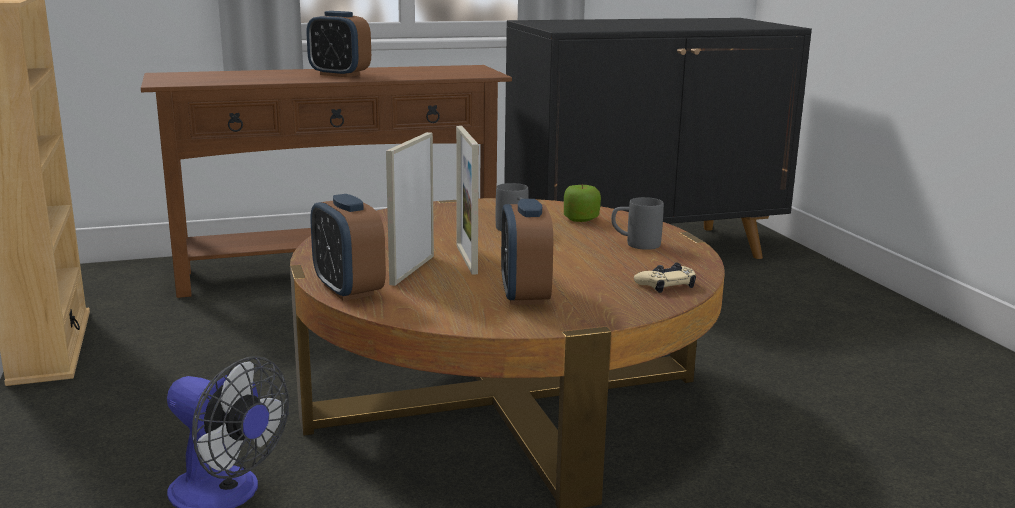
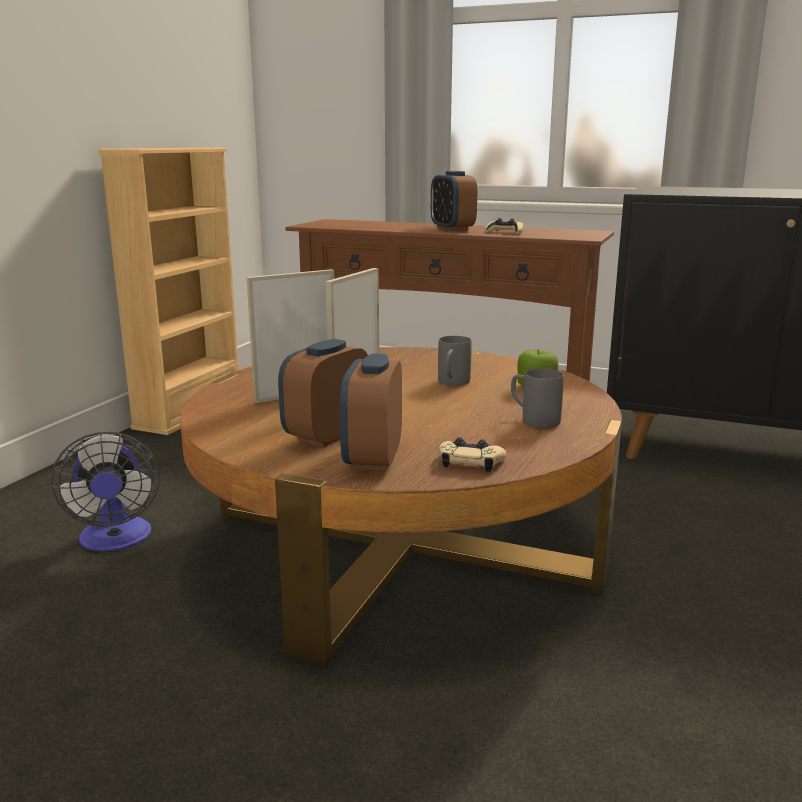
camera: 40 degrees right, 0 degrees up
(348, 290) = (220, 398): alarm clock -> alarm clock (372, 458)
(403, 74) = (505, 232): none -> beige game controller

